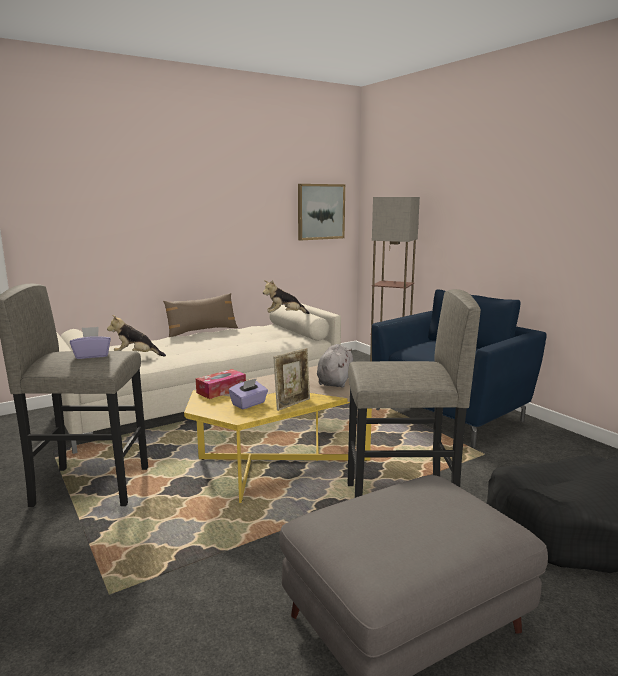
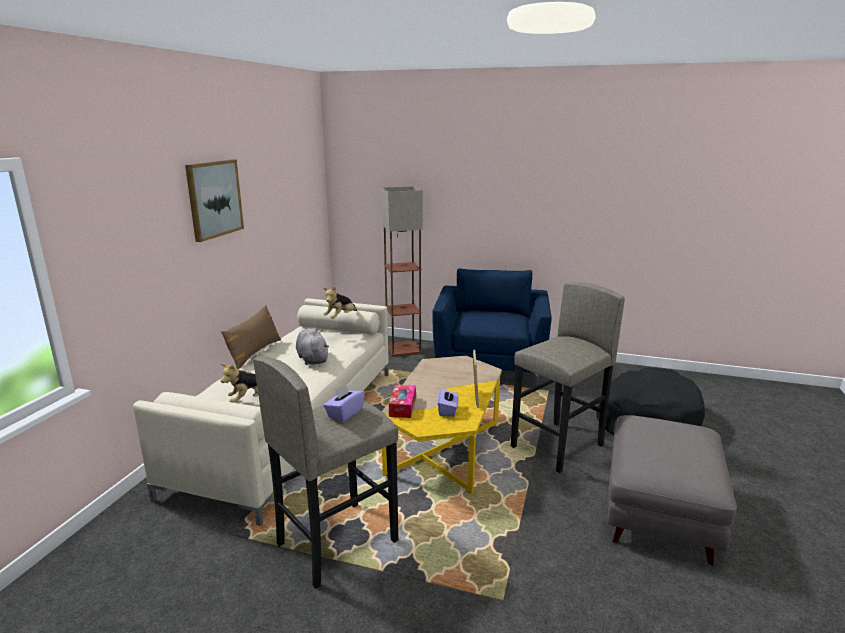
camera: 40 degrees left, 5 degrees up
(320, 211) = (305, 202): picture -> picture (214, 199)
(335, 381) = (462, 369): grey plush toy -> grey plush toy (312, 359)

